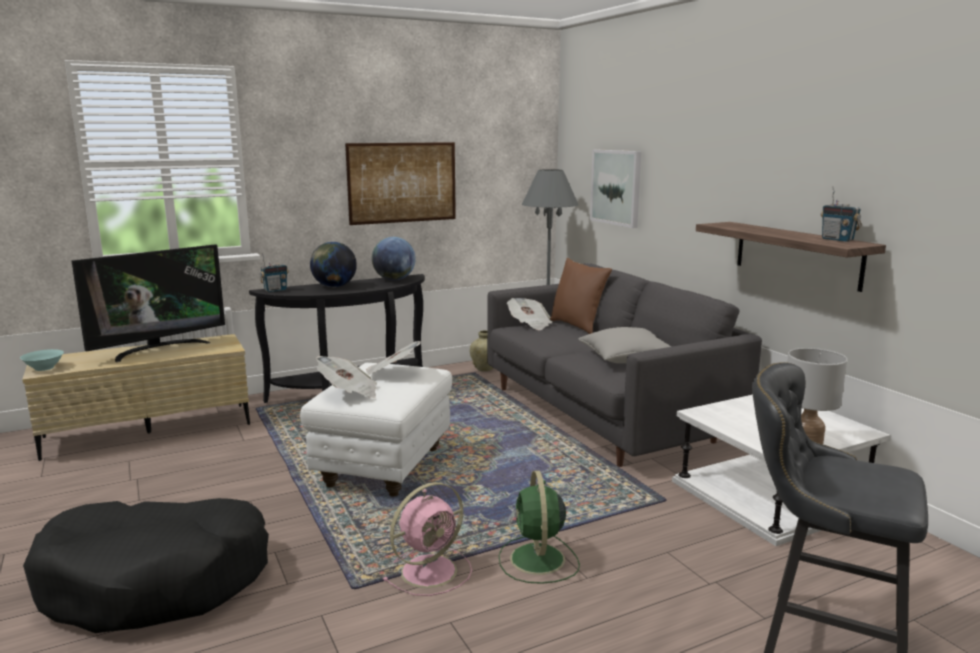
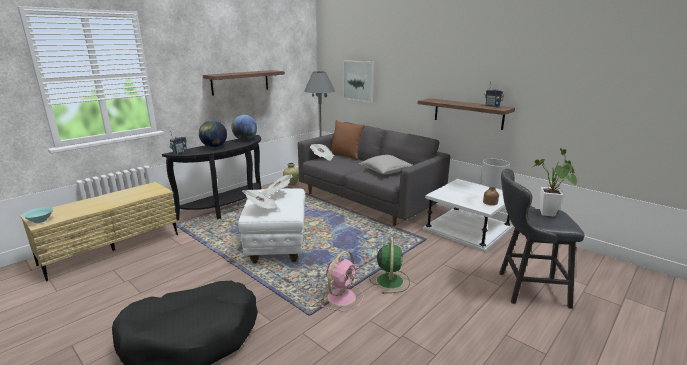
camera: 20 degrees left, 5 degrees up
(158, 349) = (113, 197): television -> none
(402, 182) = (240, 82): picture -> shelf
(537, 560) = (389, 280): green fan -> green fan turned 150 degrees counterclockwise
(863, 475) = (547, 215): none -> potted plant

